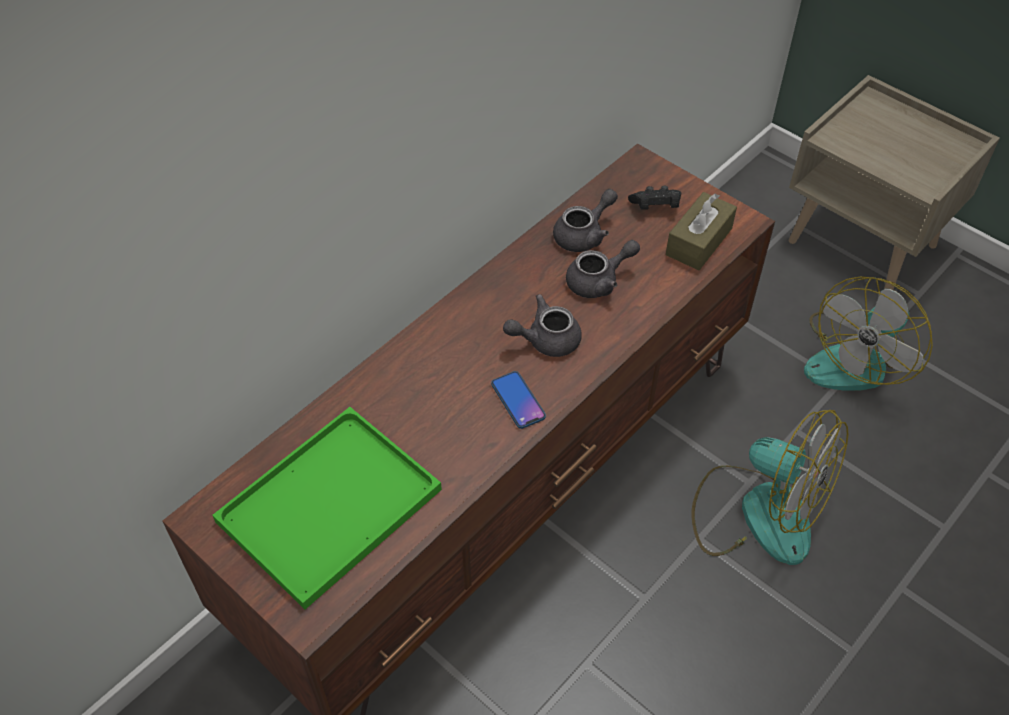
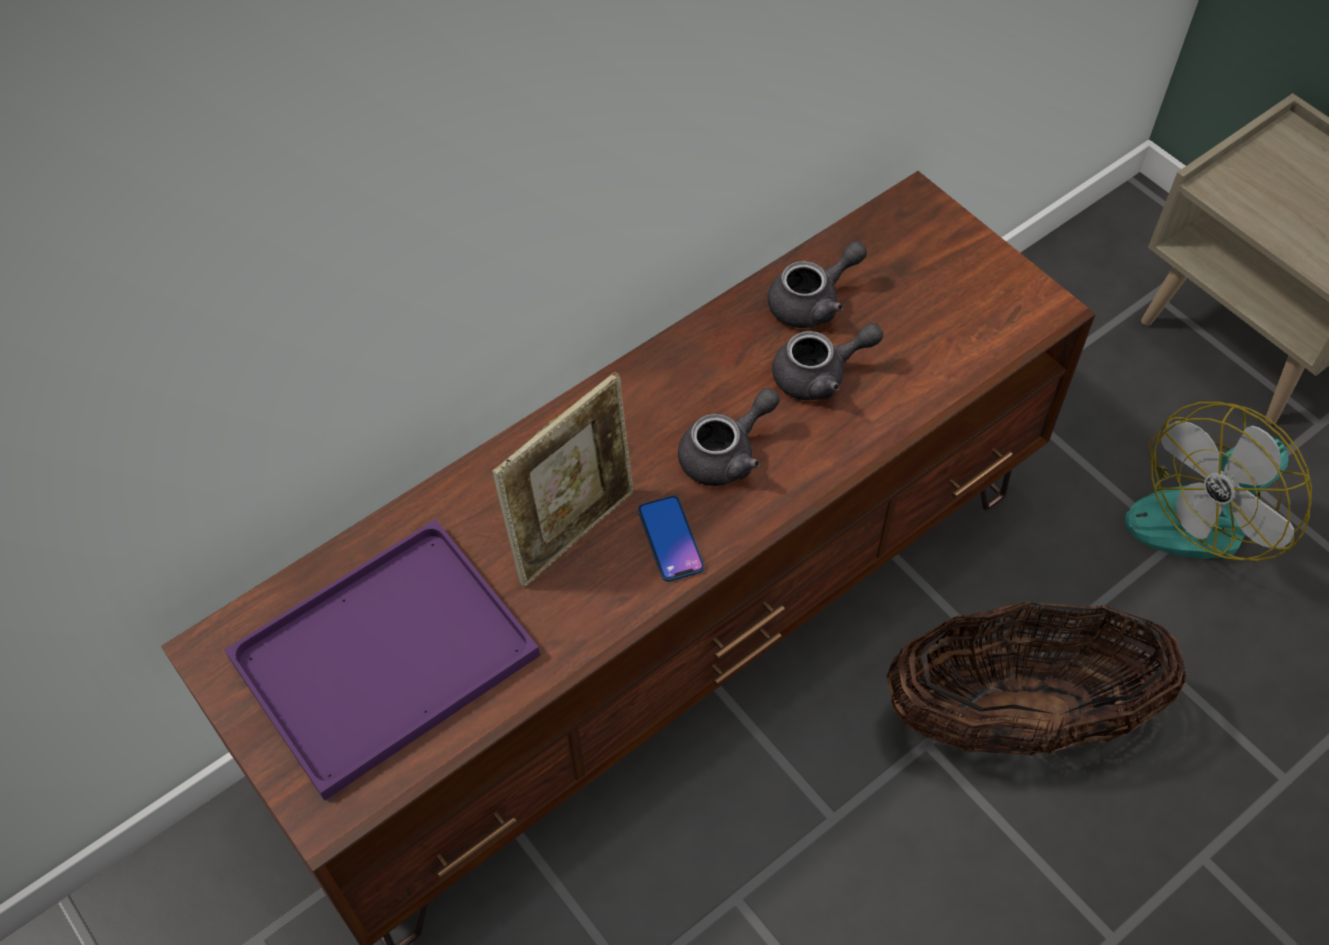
camera: 10 degrees right, 5 degrees up
(328, 509) = (381, 662): green tray -> purple tray
(449, 404) = (574, 532): none -> picture frame
(545, 340) = (726, 454): grey teapot -> grey teapot turned 150 degrees clockwise
(655, 207) = (924, 272): black game controller -> none
(699, 241) = (976, 332): brown tissue box -> none
(758, 512) = (1017, 717): fan -> basket

